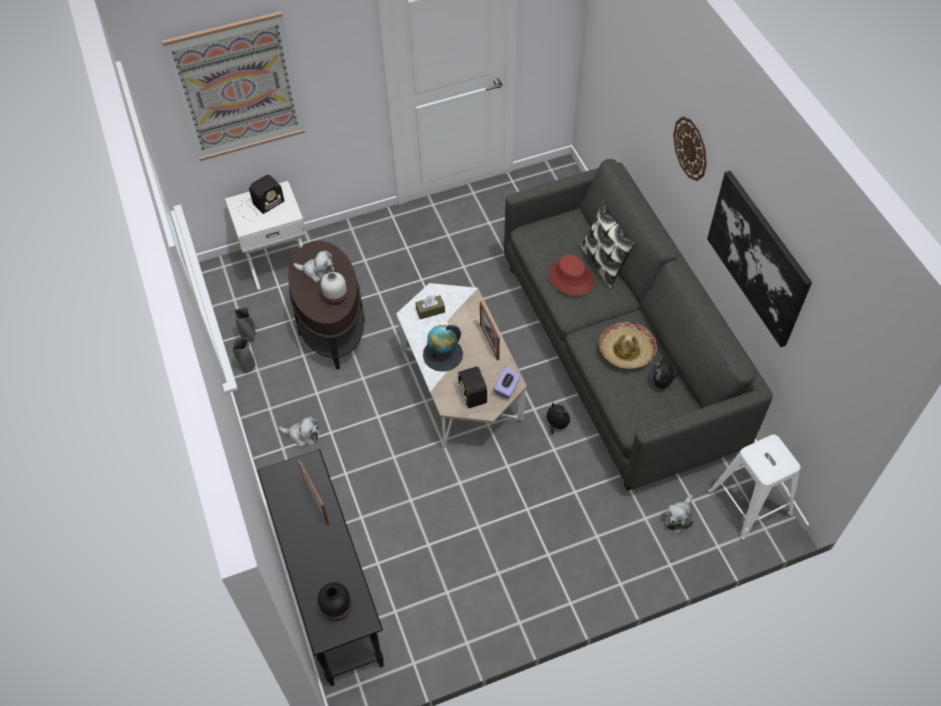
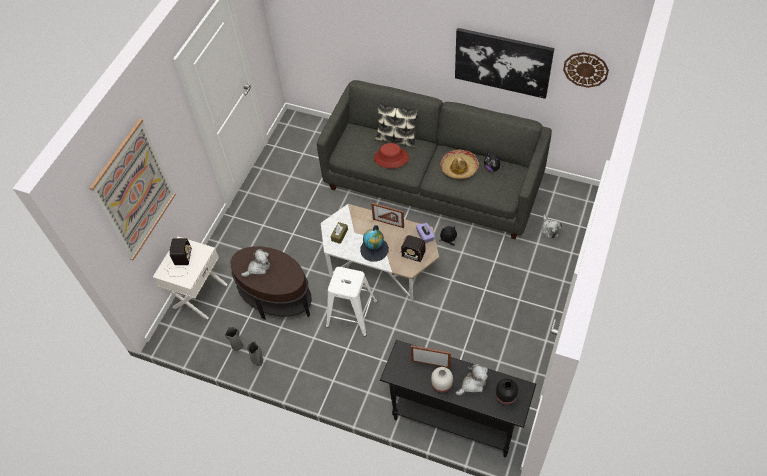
camera: 45 degrees left, 0 degrees up
(302, 435) = (335, 364): plush toy -> plush toy (472, 383)
(336, 298) = (286, 271): white vase -> white vase (442, 385)
(691, 148) = (414, 35): wall clock -> wall clock (585, 69)
(751, 503) = (569, 195): white stool -> white stool (352, 313)

